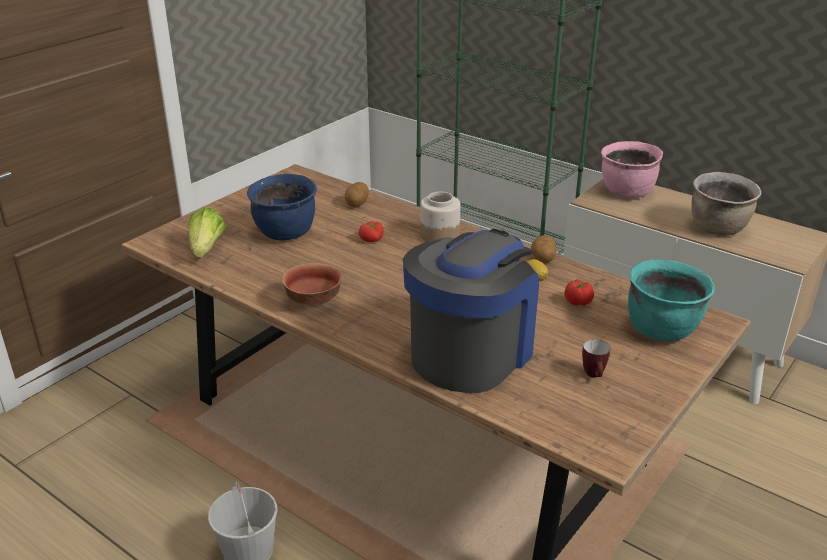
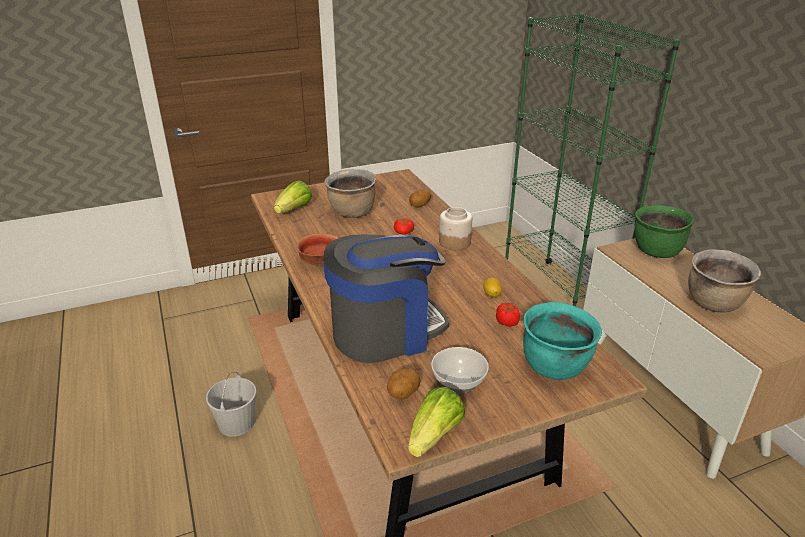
camera: 30 degrees right, 0 degrees up
(286, 233) = (352, 213): blue cooking pot -> brown cooking pot
(542, 260) = (513, 282): potato -> potato (403, 393)
(594, 376) = (458, 382): mug -> bowl
(626, 192) = (656, 251): pink cooking pot -> green cooking pot
(628, 434) = (435, 436): none -> lettuce

